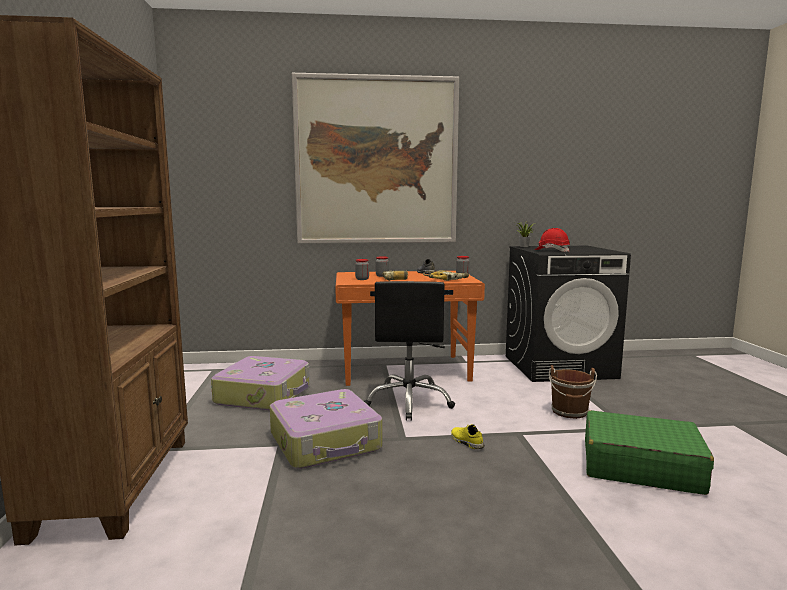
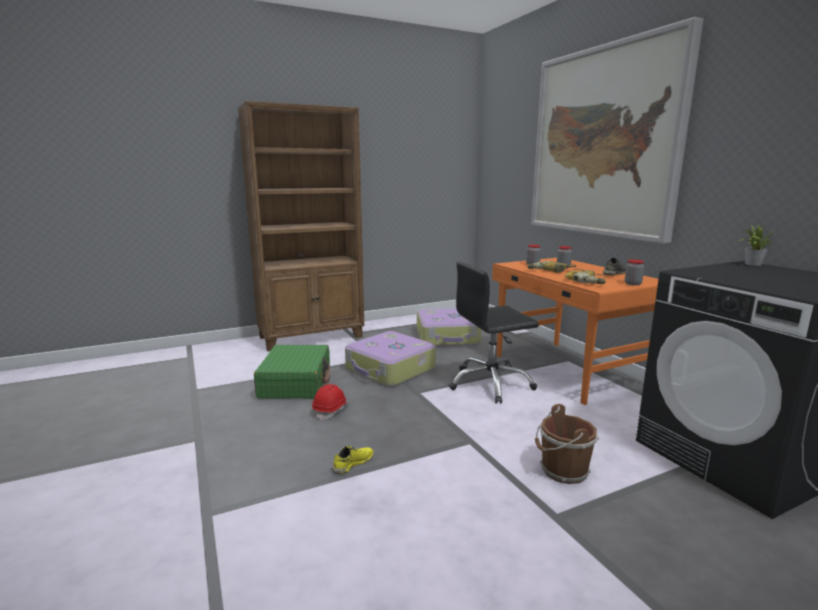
camera: 70 degrees right, 5 degrees up
(466, 442) = (430, 417): yellow shoe -> yellow shoe (352, 463)
(552, 251) = (719, 273): red hard hat -> red hard hat (331, 410)
(640, 466) = (448, 521): green suitcase -> green suitcase (296, 382)

